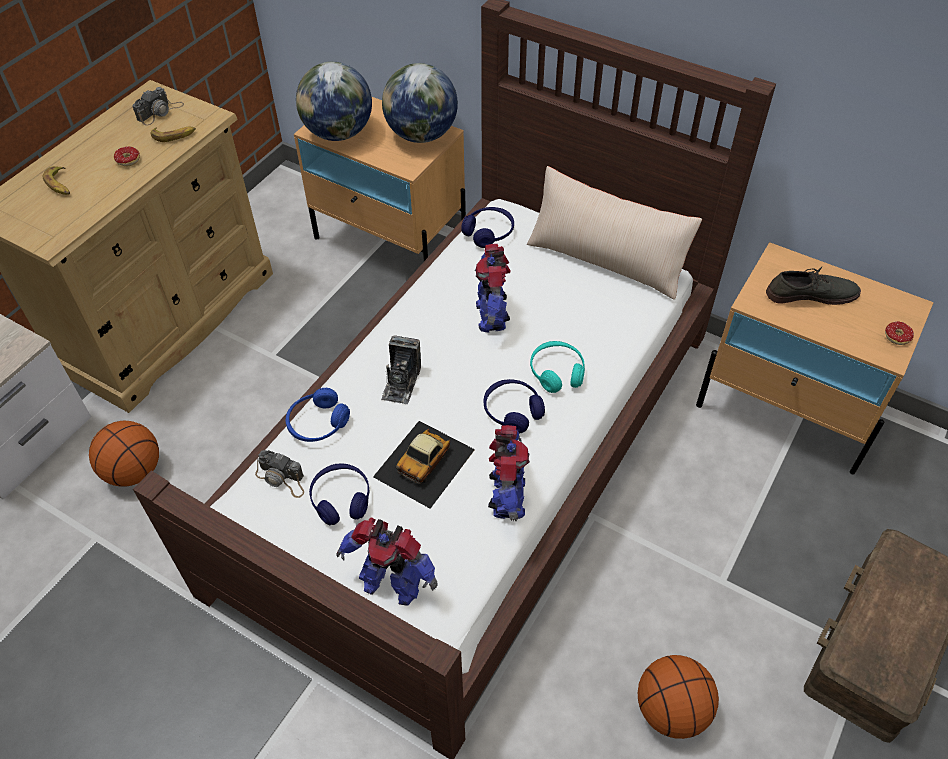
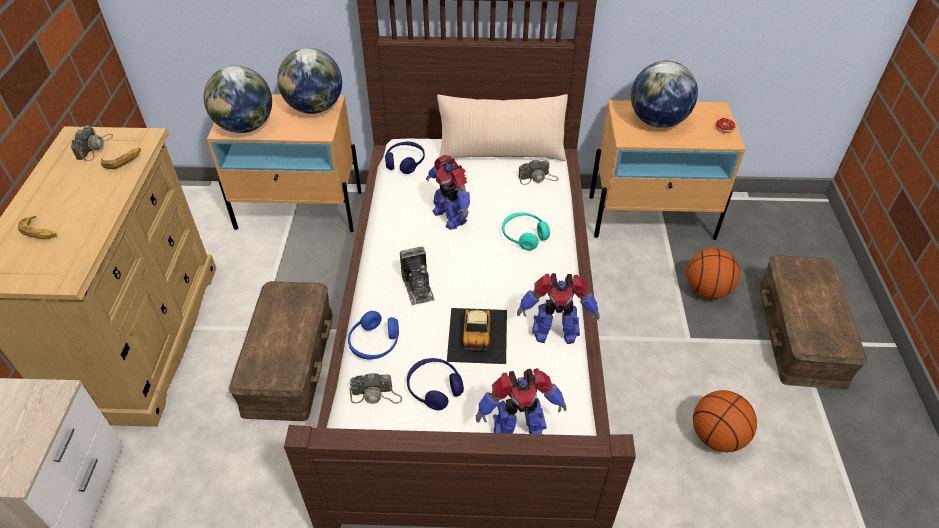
camera: 30 degrees left, 5 degrees down
(124, 162) = (91, 195): donut -> none
(134, 471) = (195, 470): basketball -> basketball (707, 290)
(277, 402) = (287, 361): none -> brown storage box
(507, 498) = (554, 332): toy robot -> toy robot turned 120 degrees clockwise
(512, 411) = (513, 273): blue headphones -> none
(624, 308) = (538, 178): none -> camera
(811, 293) = (657, 121): grey shoe -> globe

